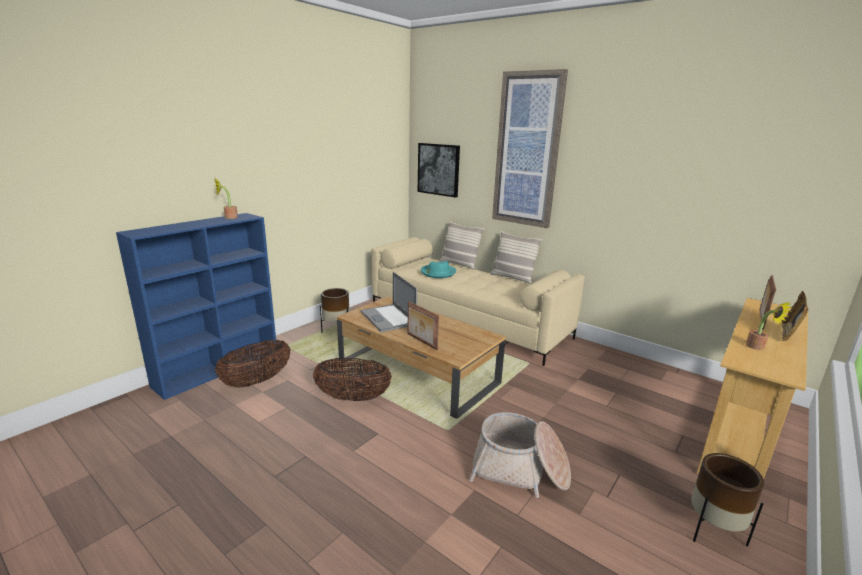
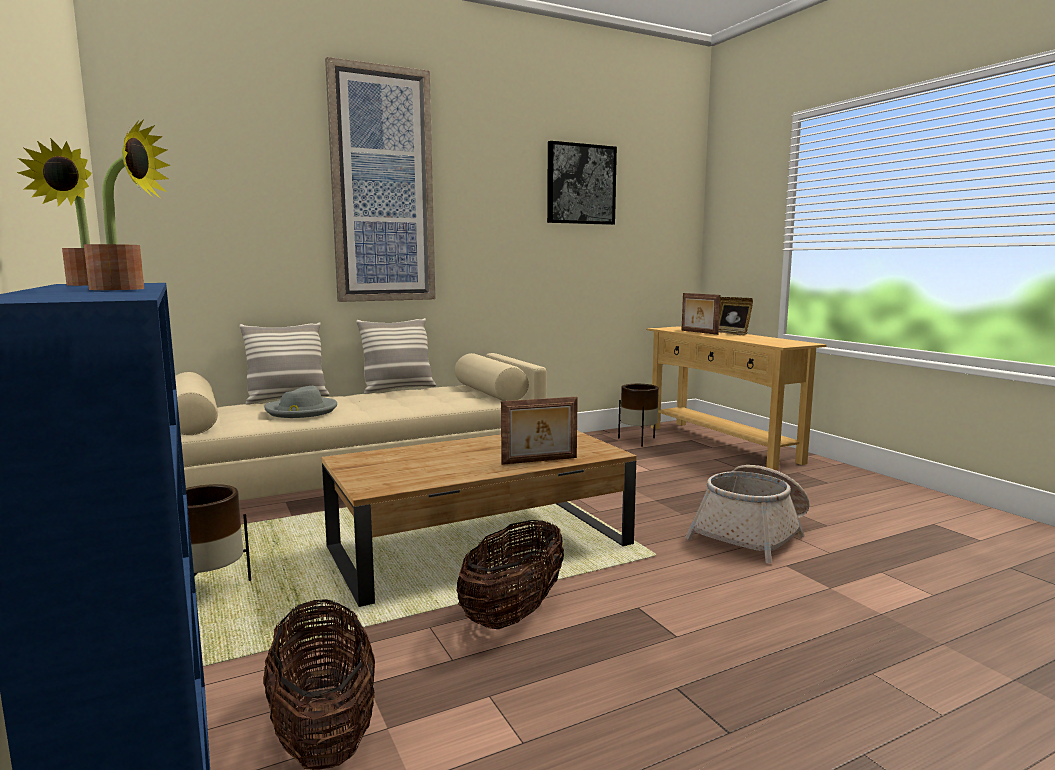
camera: 65 degrees left, 10 degrees down
(388, 318) = (422, 467): laptop -> none
(437, 273) = (301, 411): turquoise hat -> grey hat
(438, 169) = (194, 226): picture -> picture (580, 184)
(713, 531) = (847, 486): brown planter -> brown planter (638, 441)
(758, 347) = (754, 339): potted plant -> potted plant (128, 289)

